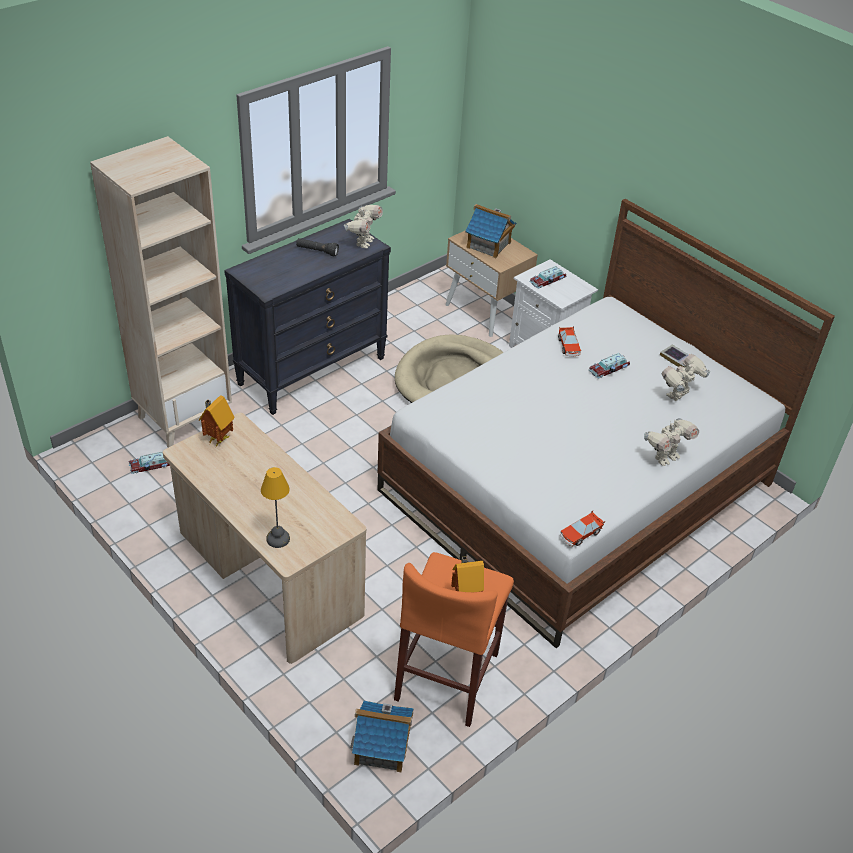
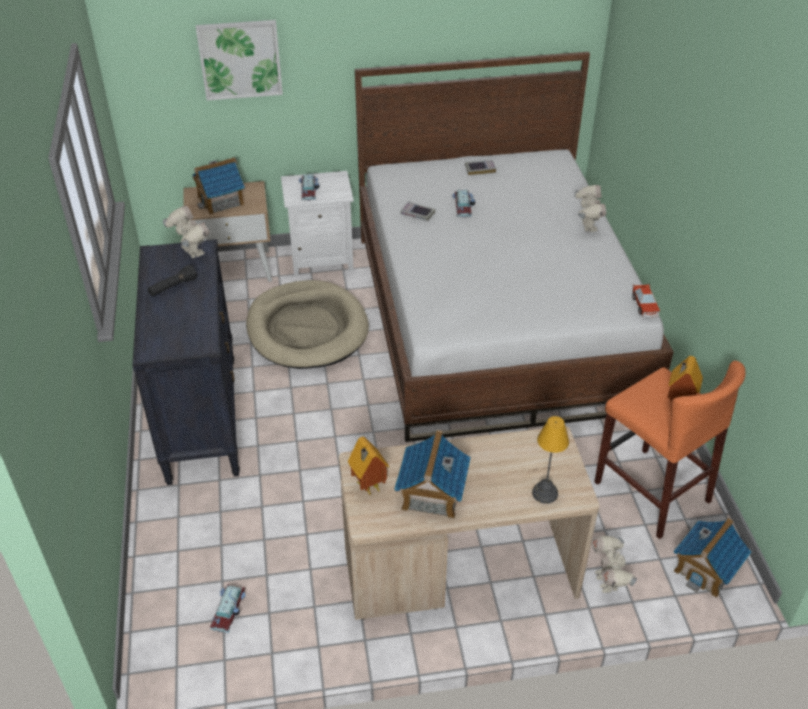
camera: 55 degrees left, 0 degrees up
(184, 417) = (177, 551): beige bookcase -> none
(232, 475) = (432, 494): none -> toy house
(550, 138) = (240, 59): none -> picture
(568, 346) = (417, 214): toy car -> book
(679, 395) = (523, 188): toy robot -> toy robot (608, 581)

